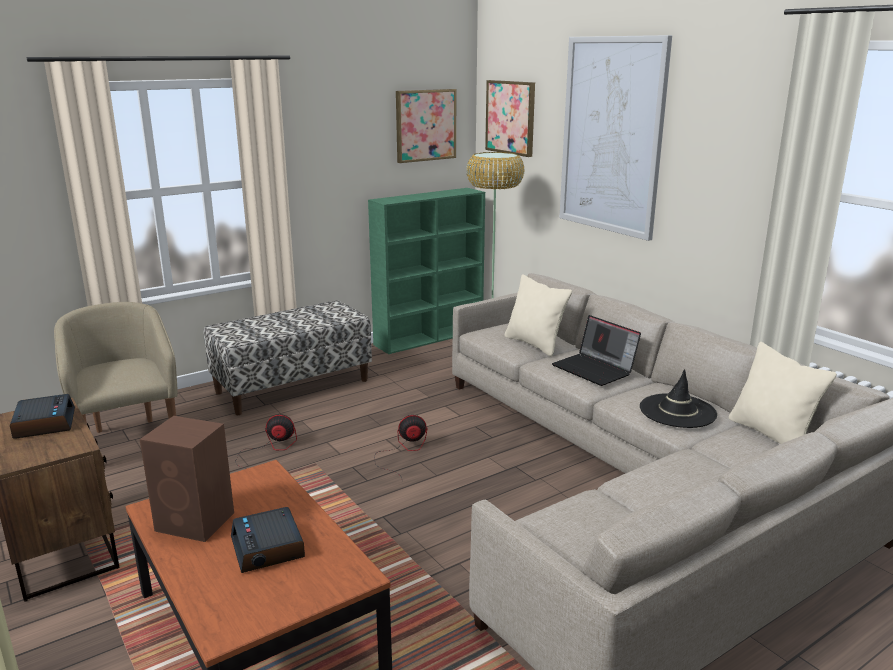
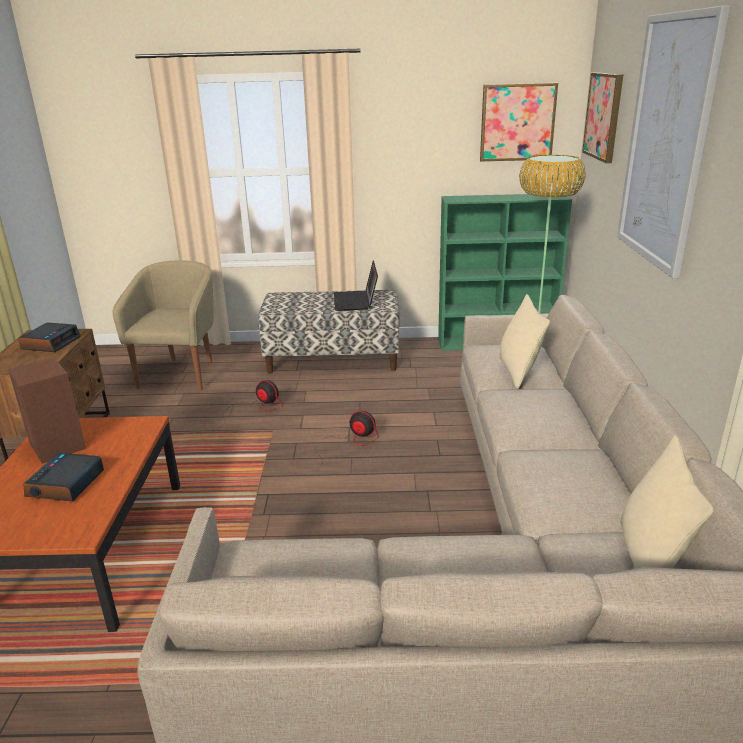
camera: 35 degrees right, 5 degrees up
(595, 369) = (542, 415): laptop -> laptop (356, 301)
(677, 411) = (568, 489): black hat -> none

